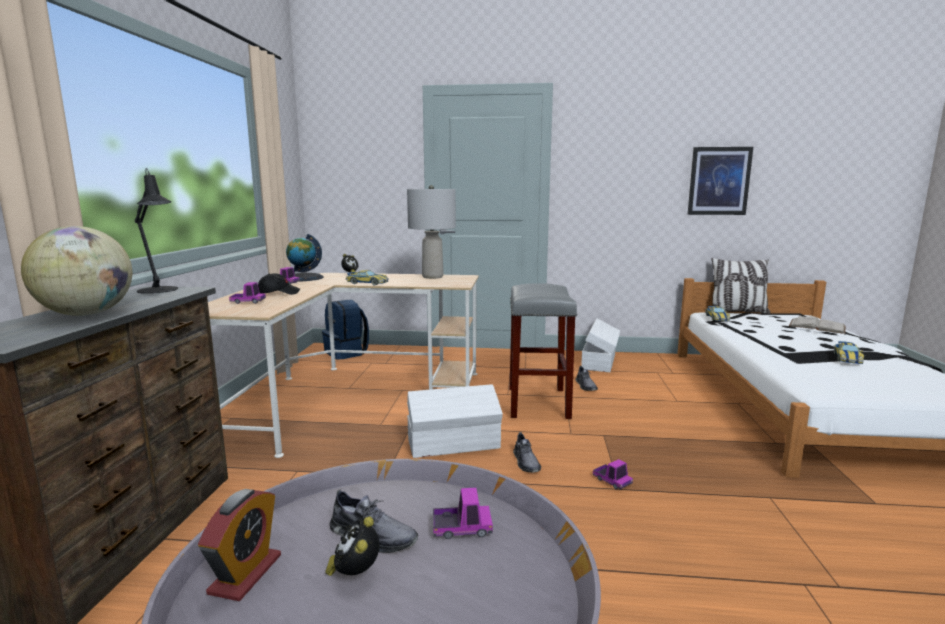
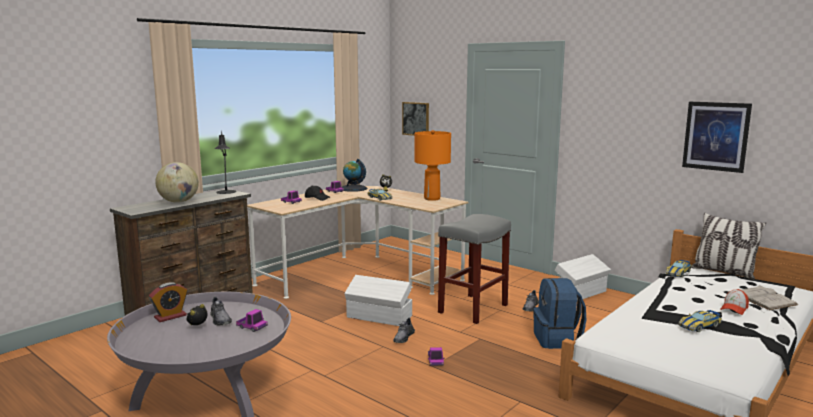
camera: 35 degrees right, 0 degrees up
(346, 185) = (416, 119): none -> picture
(347, 353) = (400, 247): blue backpack -> blue backpack (557, 340)
(432, 277) = (432, 198): grey table lamp -> orange table lamp
(825, 338) = (734, 309): none -> cap

